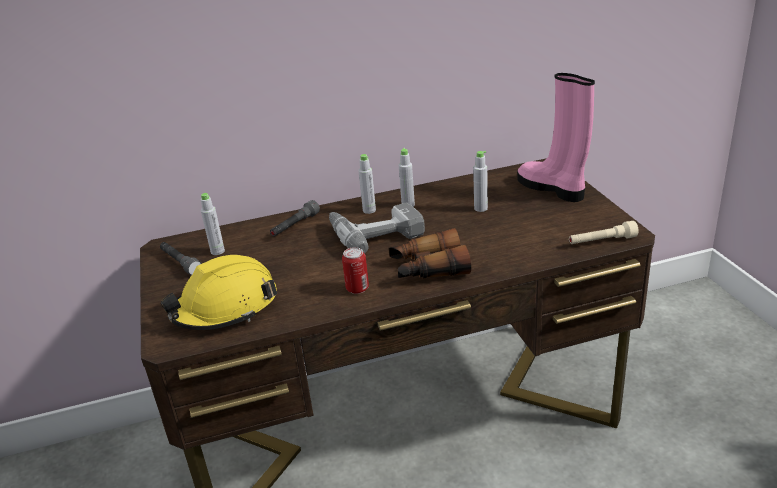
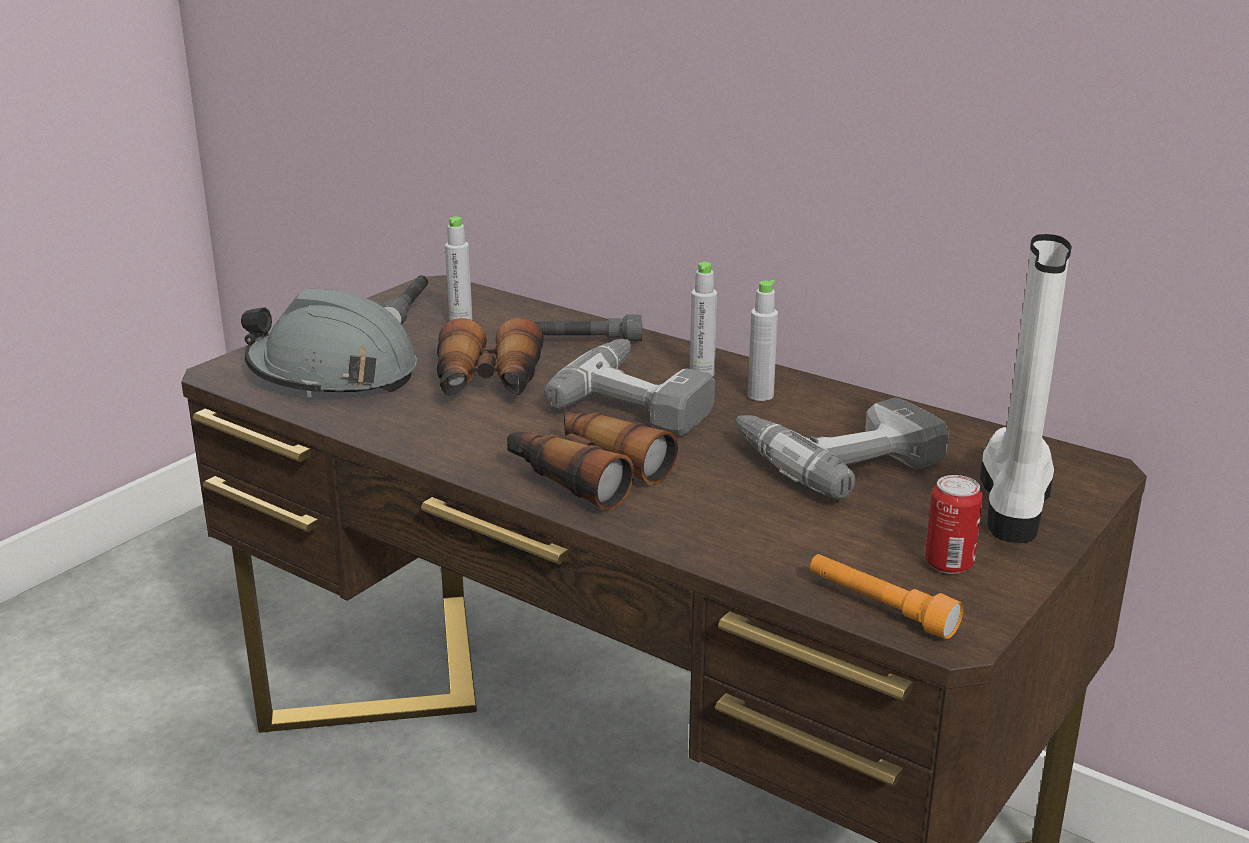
camera: 50 degrees right, 5 degrees down
(225, 308) = (333, 374): yellow hard hat -> grey hard hat
(304, 266) = (488, 384): none -> binoculars
(357, 288) = (469, 440): can -> can (949, 564)
(480, 208) = (836, 457): grey bottle -> power drill
(552, 189) = (1014, 501): pink boot -> white boot
(602, 241) = (880, 607): beige flashlight -> orange flashlight

